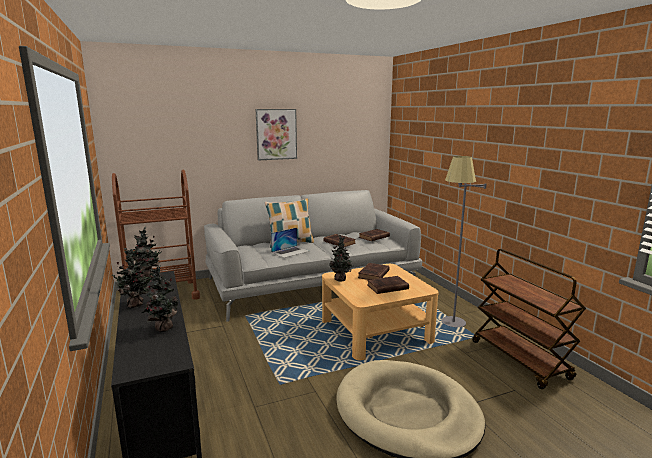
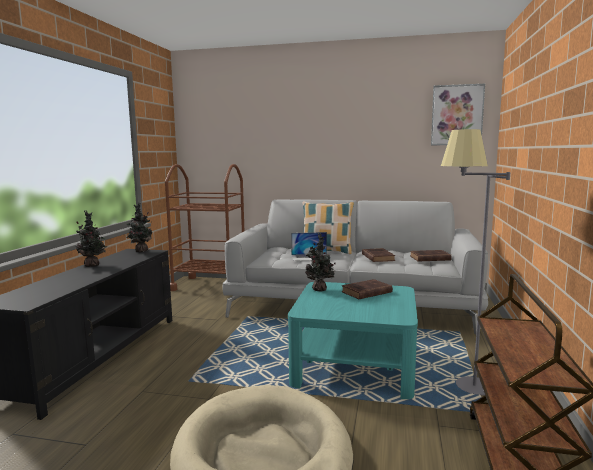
camera: 35 degrees right, 5 degrees down
(162, 328) = (71, 283): potted plant -> none
(276, 134) = (341, 132): picture -> picture (457, 115)
(376, 330) = (355, 365): beige coffee table -> turquoise coffee table
(386, 287) = (356, 306): brown book -> none

